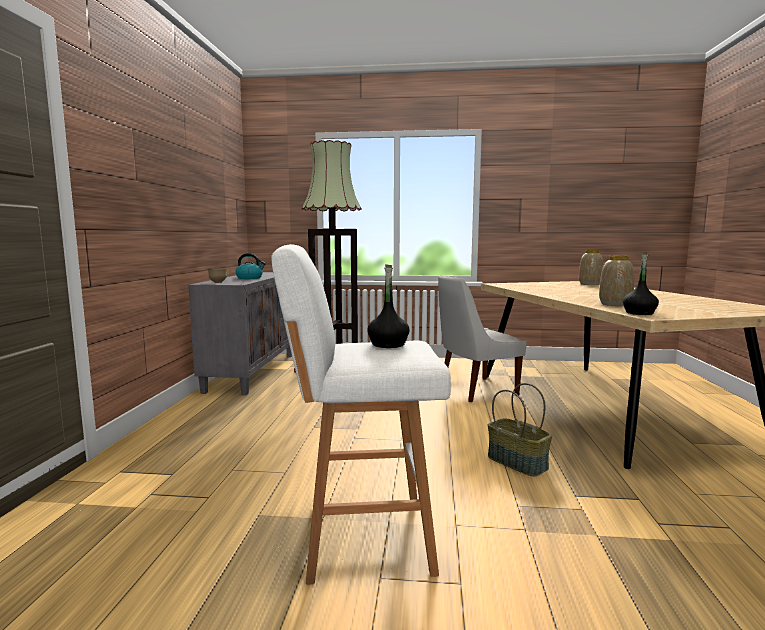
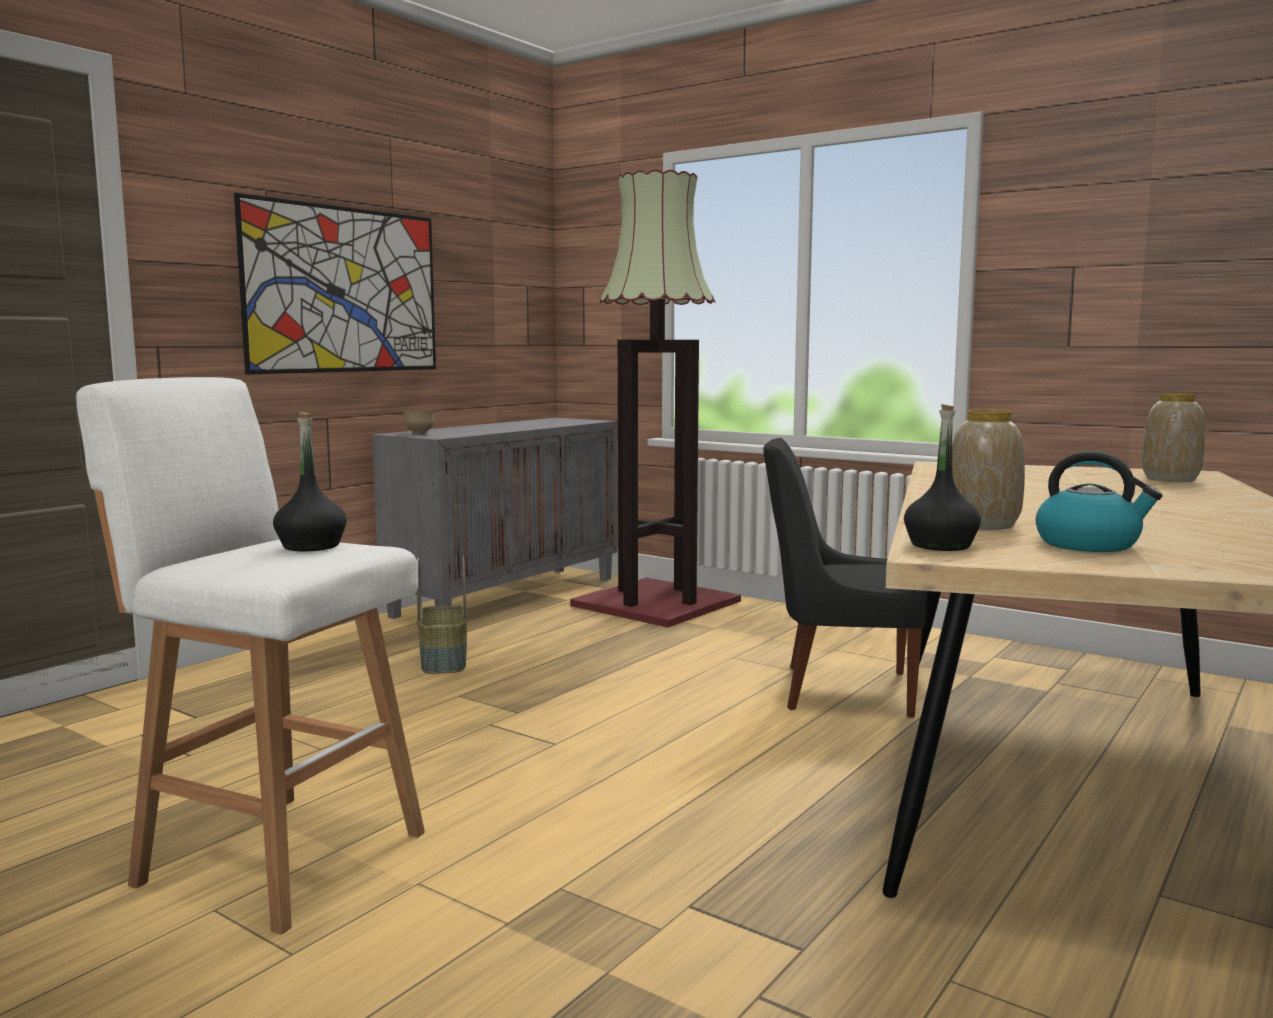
camera: 30 degrees right, 0 degrees up
(170, 196) = (344, 290): none -> picture
(250, 278) = (500, 428): kettle -> kettle (1089, 544)
(475, 390) = (840, 690): white chair -> black chair
(518, 462) = (687, 827): basket -> basket (445, 661)

